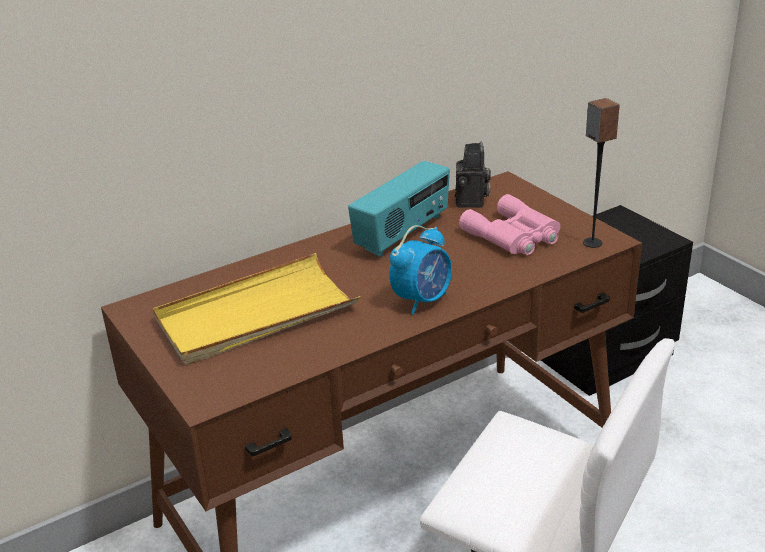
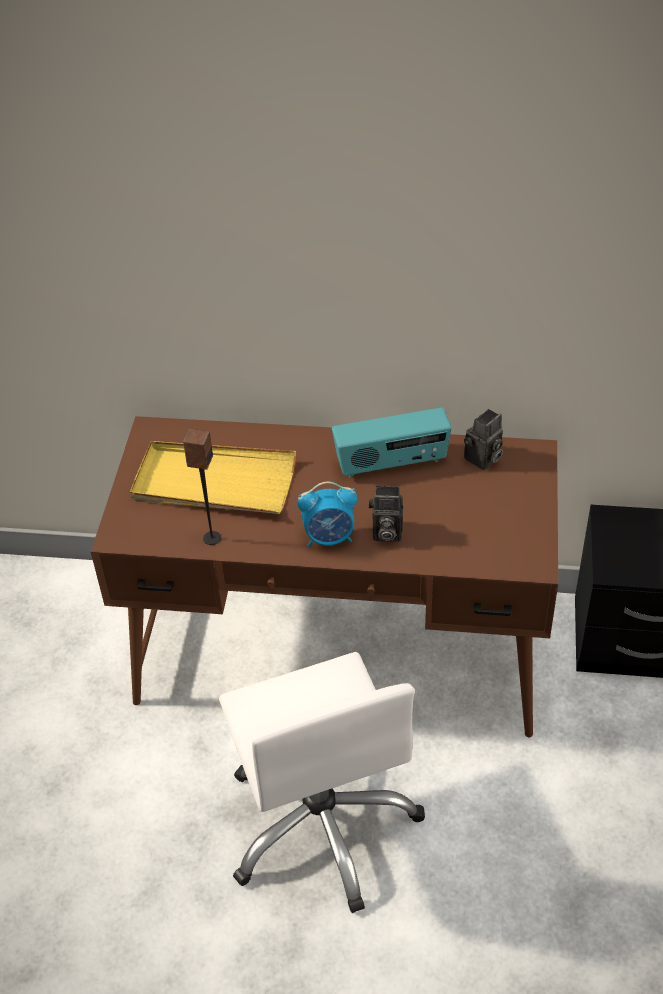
camera: 40 degrees right, 15 degrees up
(465, 275) = (385, 533): none -> camera
(513, 236) = (468, 516): pink binoculars -> none
(592, 243) = (517, 559): speaker -> speaker (211, 538)

